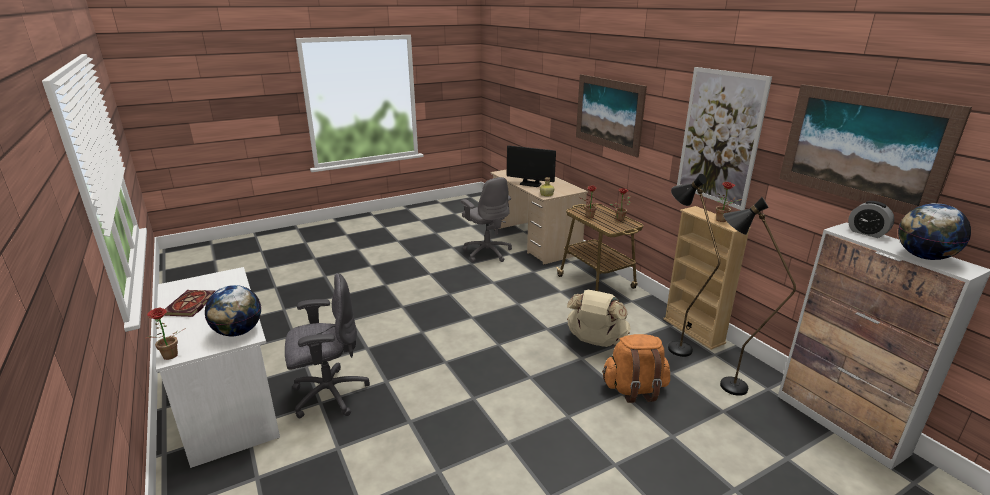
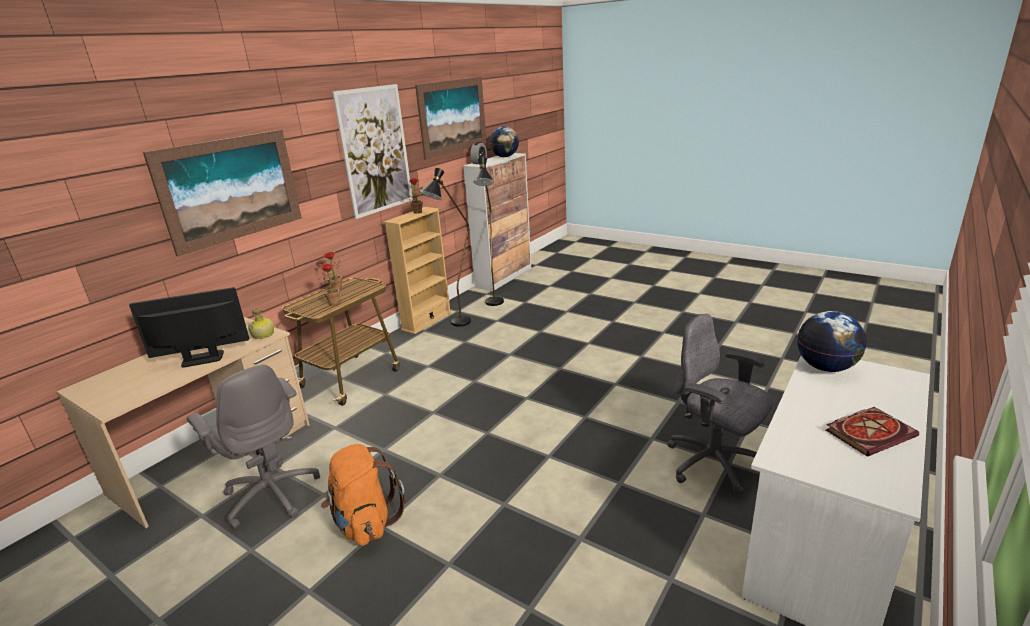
camera: 115 degrees left, 0 degrees up
(169, 357) = (912, 377): potted plant -> none
(487, 252) = (271, 494): grey office chair -> grey office chair turned 105 degrees clockwise
(530, 184) = (202, 359): monitor -> monitor turned 105 degrees counterclockwise
(595, 341) = (478, 354): beige backpack -> none
(634, 389) = (531, 328): orange backpack -> orange backpack (365, 523)

